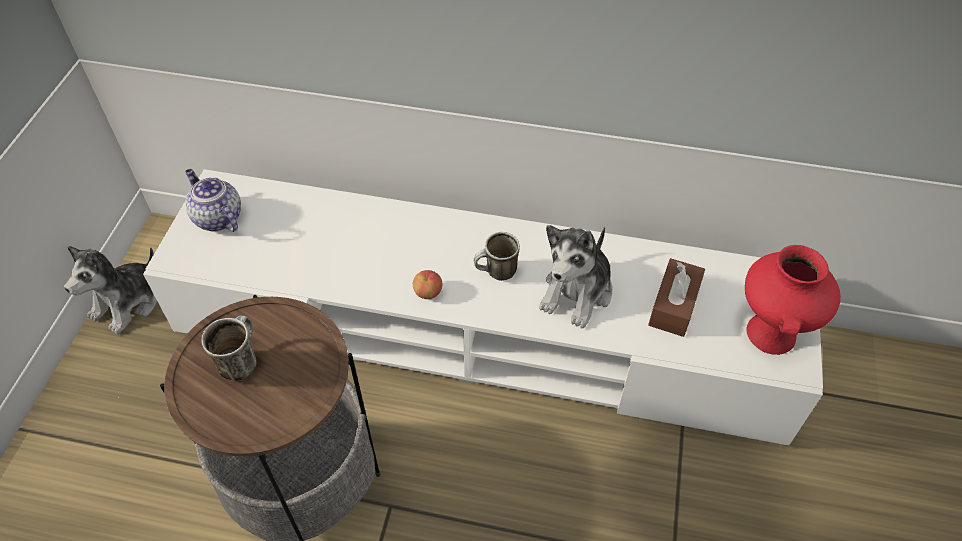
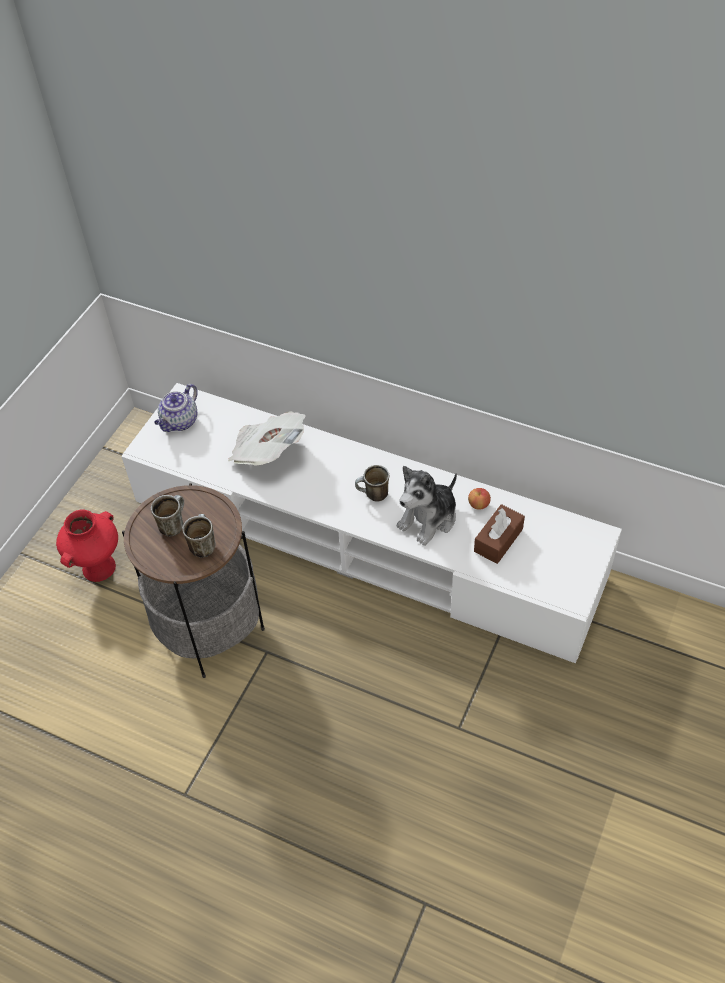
camera: 15 degrees right, 0 degrees up
(128, 303) = (106, 475): plush toy -> none
(217, 218) = (180, 422): teapot -> teapot turned 120 degrees counterclockwise
(292, 385) = (202, 545): none -> mug
(344, 238) = (268, 452): none -> newspaper
(428, 292) = (319, 501): apple -> apple (478, 504)
(769, 332) = (563, 571): red vase -> red vase (99, 567)

